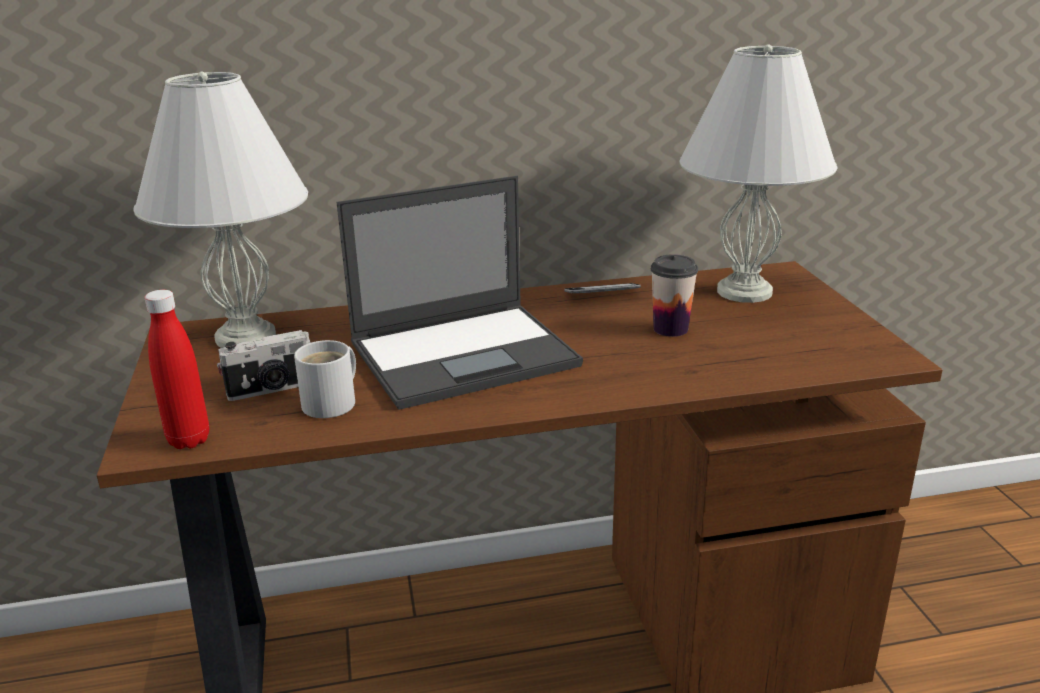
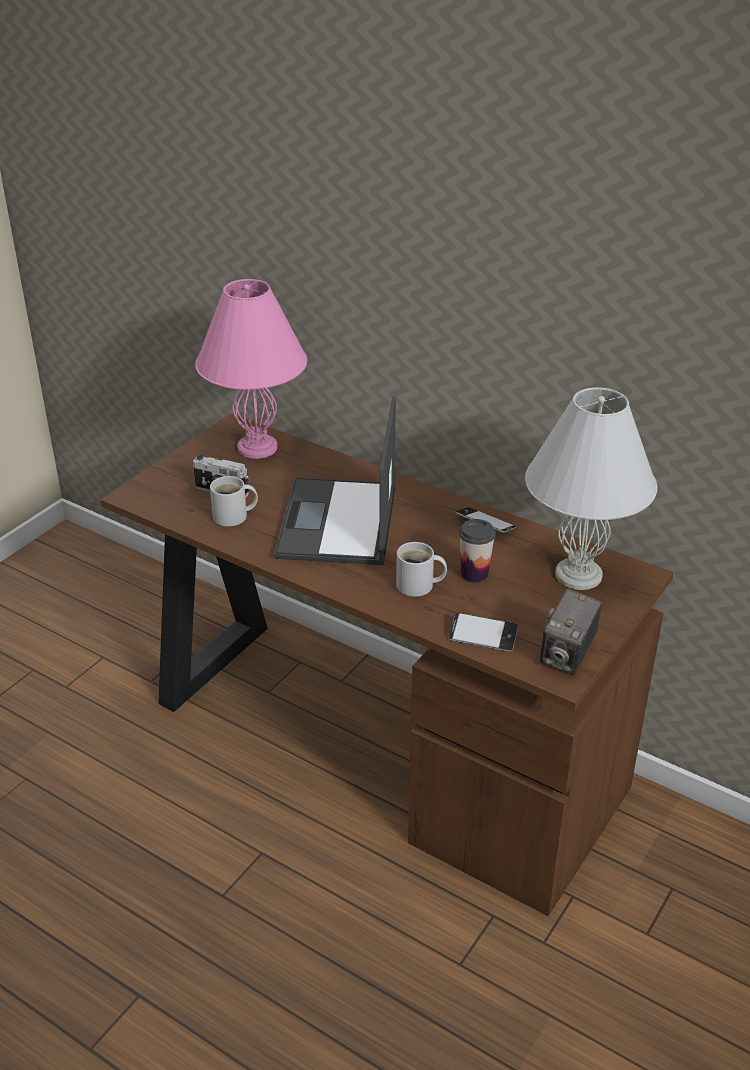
camera: 45 degrees right, 10 degrees up
(189, 440) = (152, 501): red bottle -> none
(247, 336) = (258, 447): white table lamp -> pink table lamp
(466, 354) = (338, 523): laptop -> laptop turned 75 degrees clockwise
(646, 360) = (418, 586): none -> white mug
(779, 366) = (483, 637): none -> phone
(863, 343) = (567, 656): none -> camera

